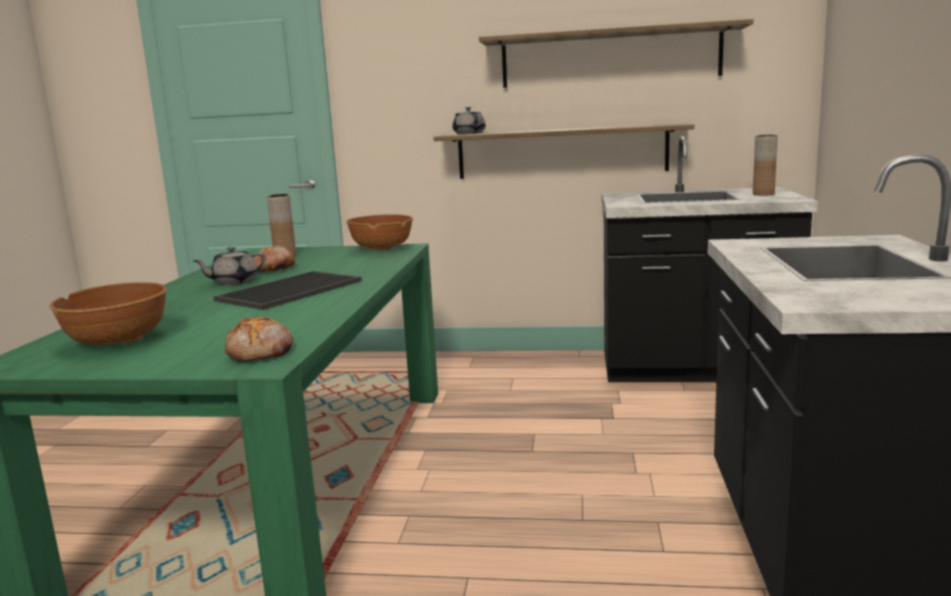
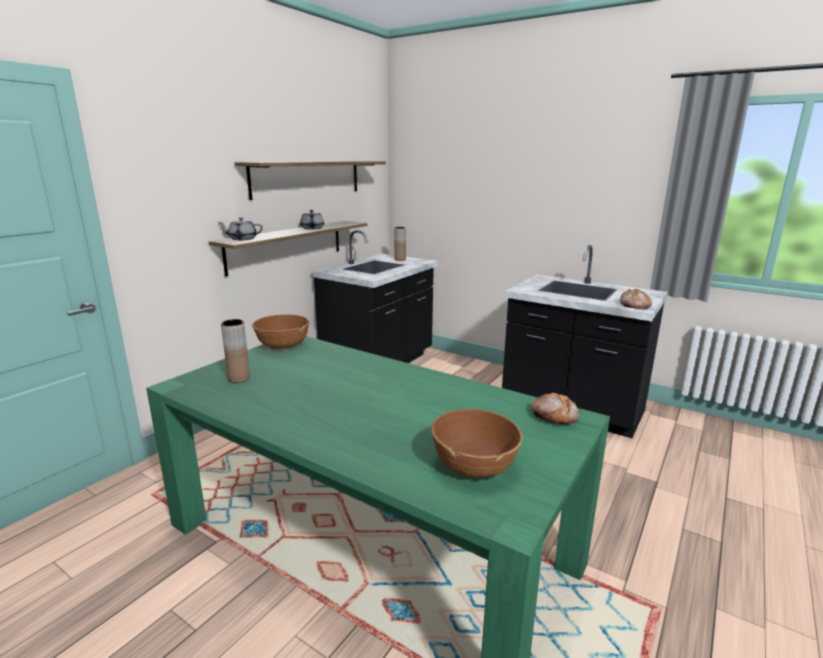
camera: 65 degrees left, 5 degrees up
(234, 282) = (314, 407): grey teapot -> grey teapot (312, 228)
(273, 269) = (287, 388): bread -> bread (634, 305)
(290, 291) = (387, 391): tray -> none

